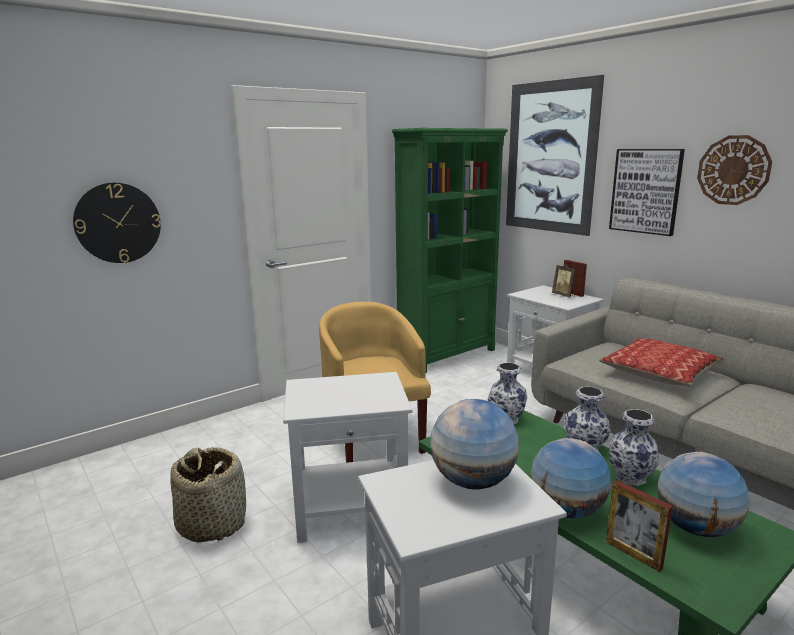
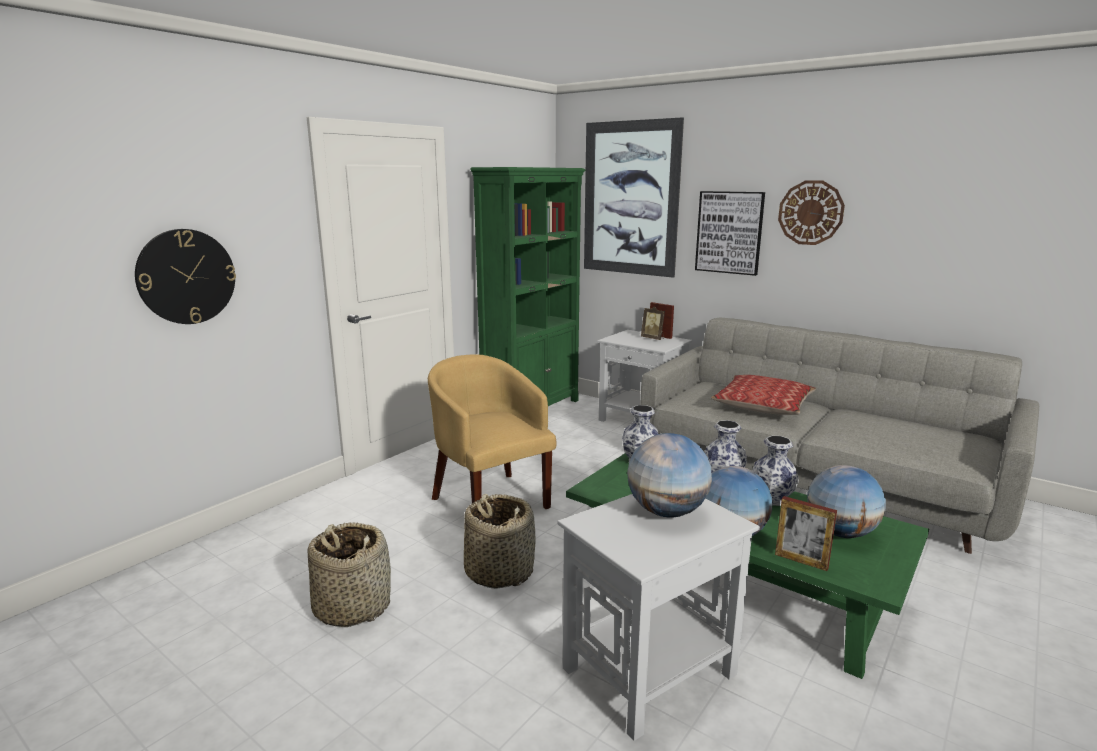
camera: 15 degrees left, 0 degrees up
(352, 509) = (499, 571): white side table -> basket

